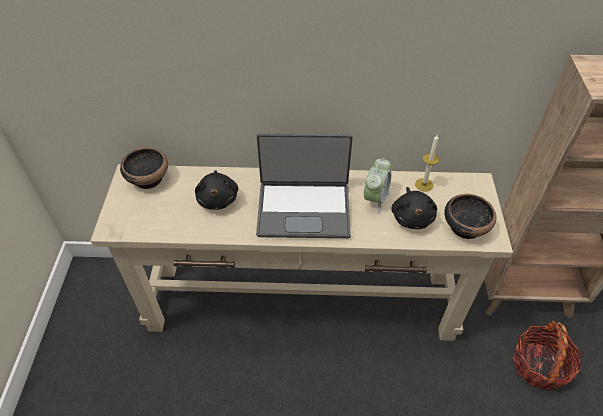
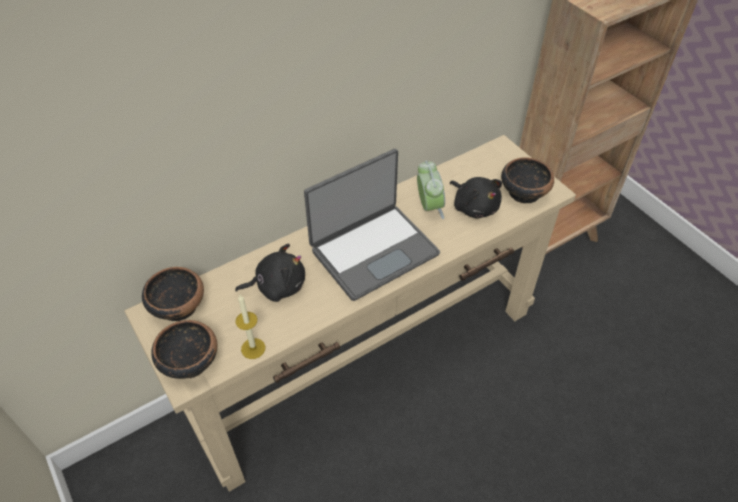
camera: 35 degrees left, 0 degrees up
(123, 217) = (189, 362): none -> bowl
(218, 198) = (277, 286): black plush toy -> black plush toy turned 60 degrees counterclockwise
(424, 184) = (459, 172): candle -> candle (253, 348)
(539, 365) = (603, 294): basket -> none

